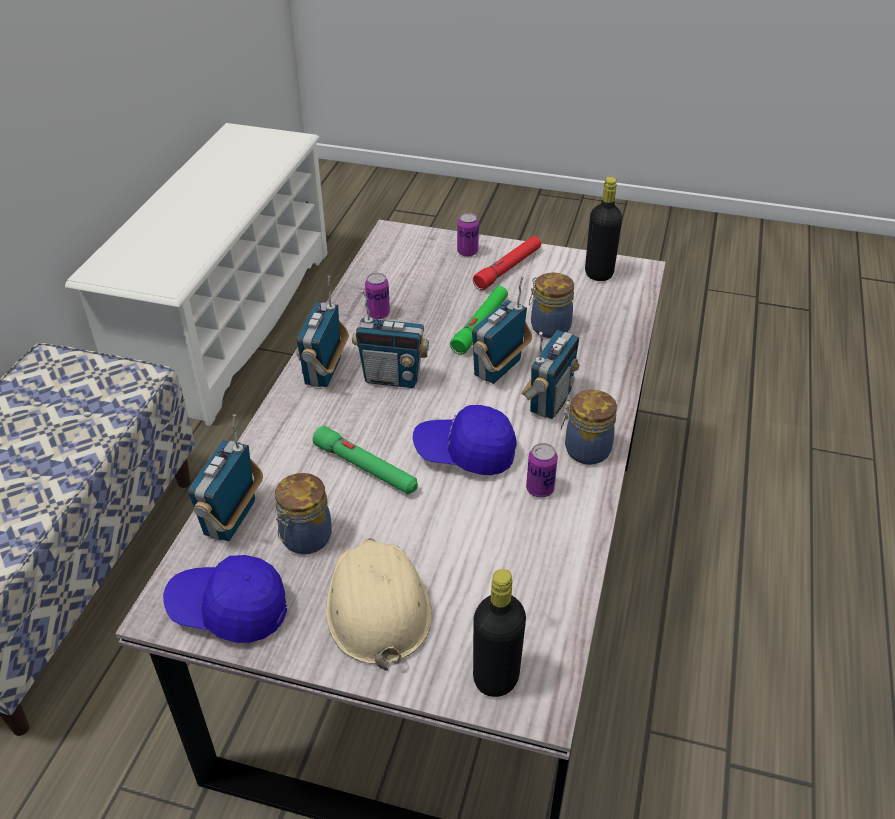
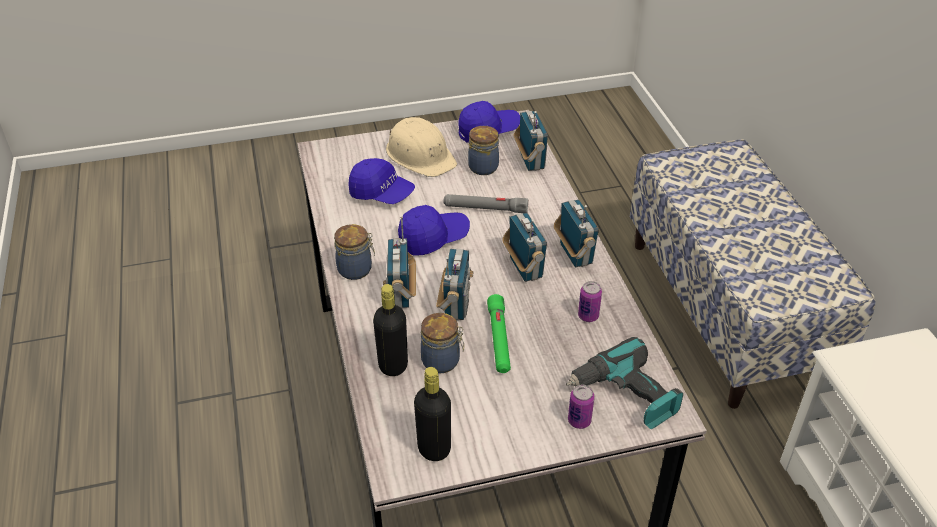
camera: 150 degrees right, 0 degrees up
(366, 468) = (485, 208): green flashlight -> grey flashlight
(392, 378) = (524, 268): radio -> radio turned 90 degrees clockwise
(413, 253) = (625, 395): none -> power drill
(486, 553) = (381, 194): none -> blue cap
(496, 678) = (343, 151): black bottle -> black bottle (393, 365)
(508, 268) = (524, 416): red flashlight -> none
(540, 489) = (372, 235): can -> none

